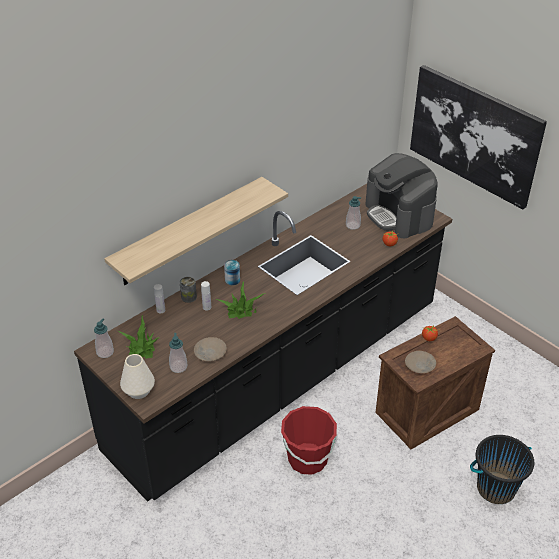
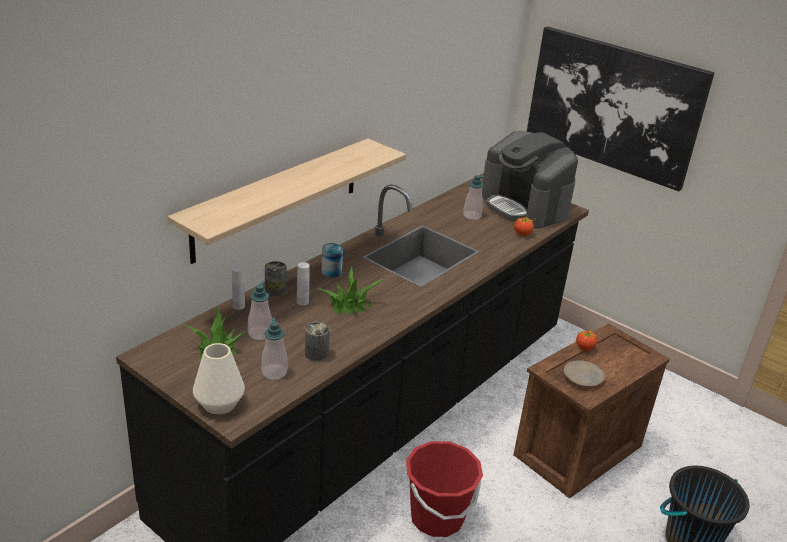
camera: 10 degrees left, 10 degrees down
(105, 352) = (163, 357): soap dispenser -> soap dispenser (260, 333)
(210, 352) = (316, 354): beige plate -> can

